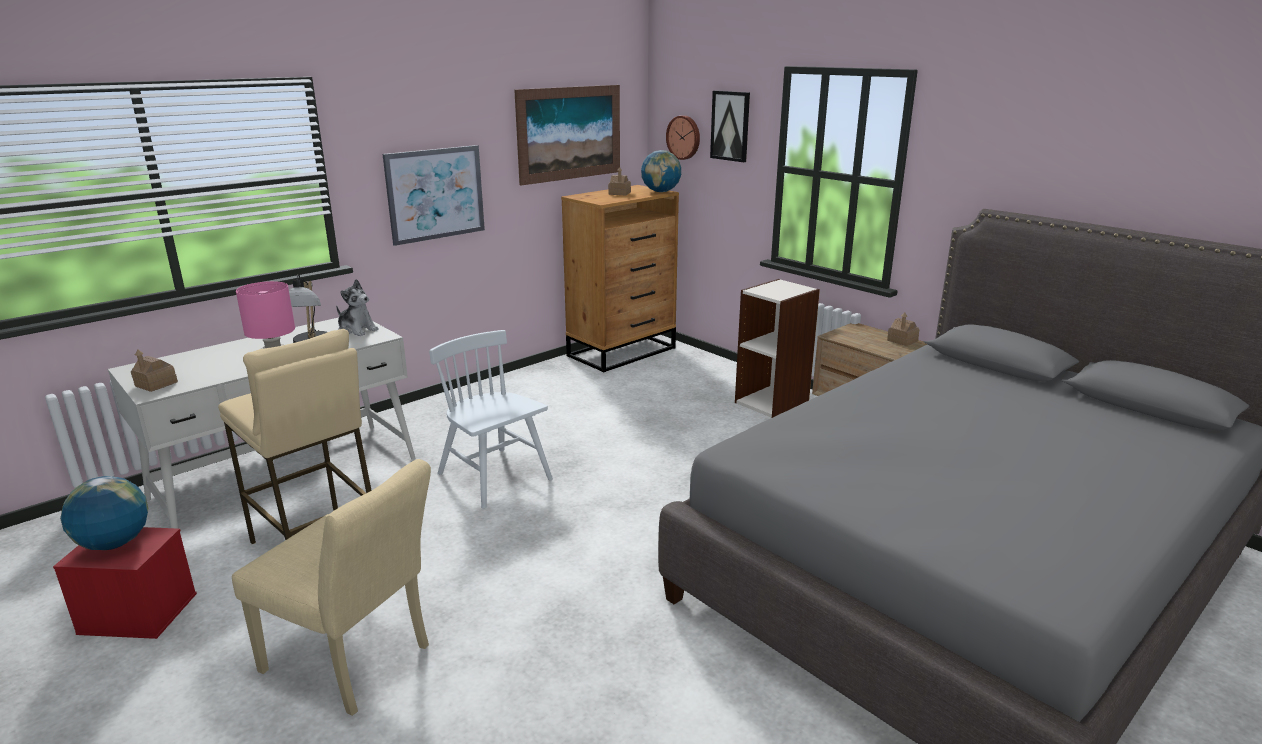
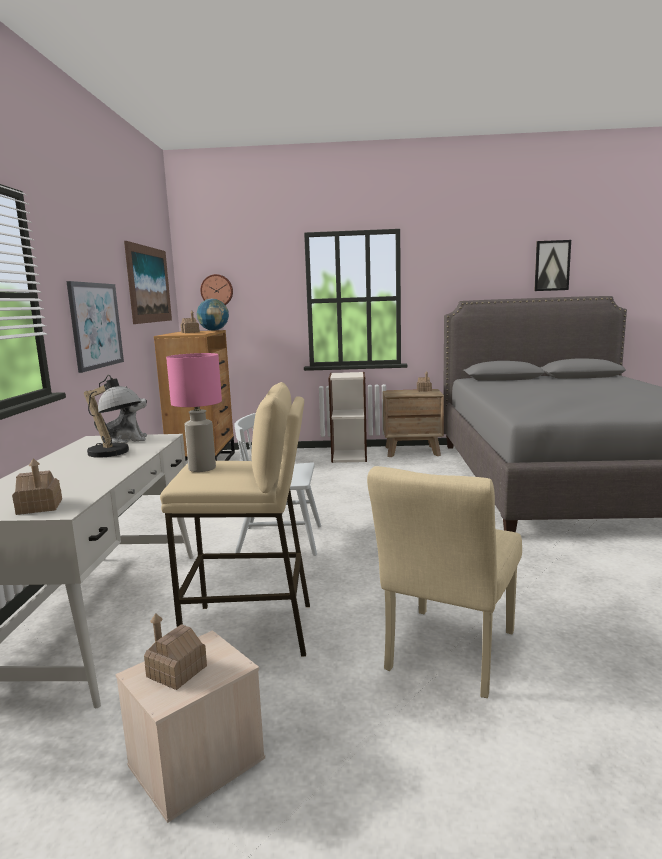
camera: 45 degrees left, 10 degrees down
(114, 543) = (176, 671): globe -> toy house
(136, 614) = (196, 763): red storage box -> beige storage box
(355, 663) = (446, 656): beige chair -> beige chair turned 135 degrees clockwise
(730, 126) = (261, 277): picture -> picture (552, 265)

